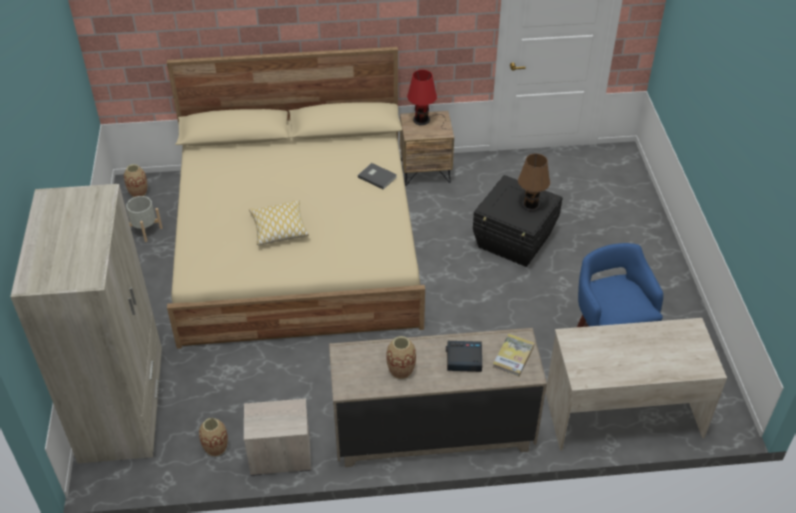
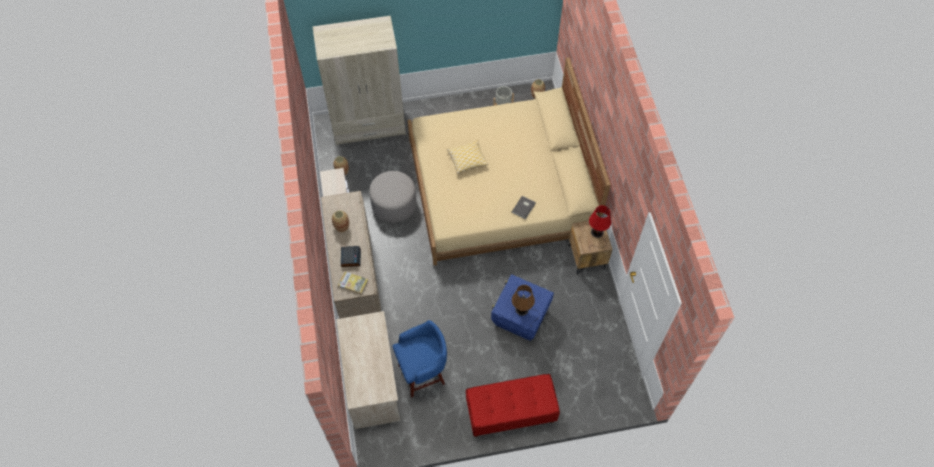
camera: 85 degrees right, 15 degrees up
(303, 374) = (394, 205): none -> grey ottoman
(514, 241) = (520, 317): black storage box -> blue storage box
(656, 262) = (510, 413): none -> red bench

